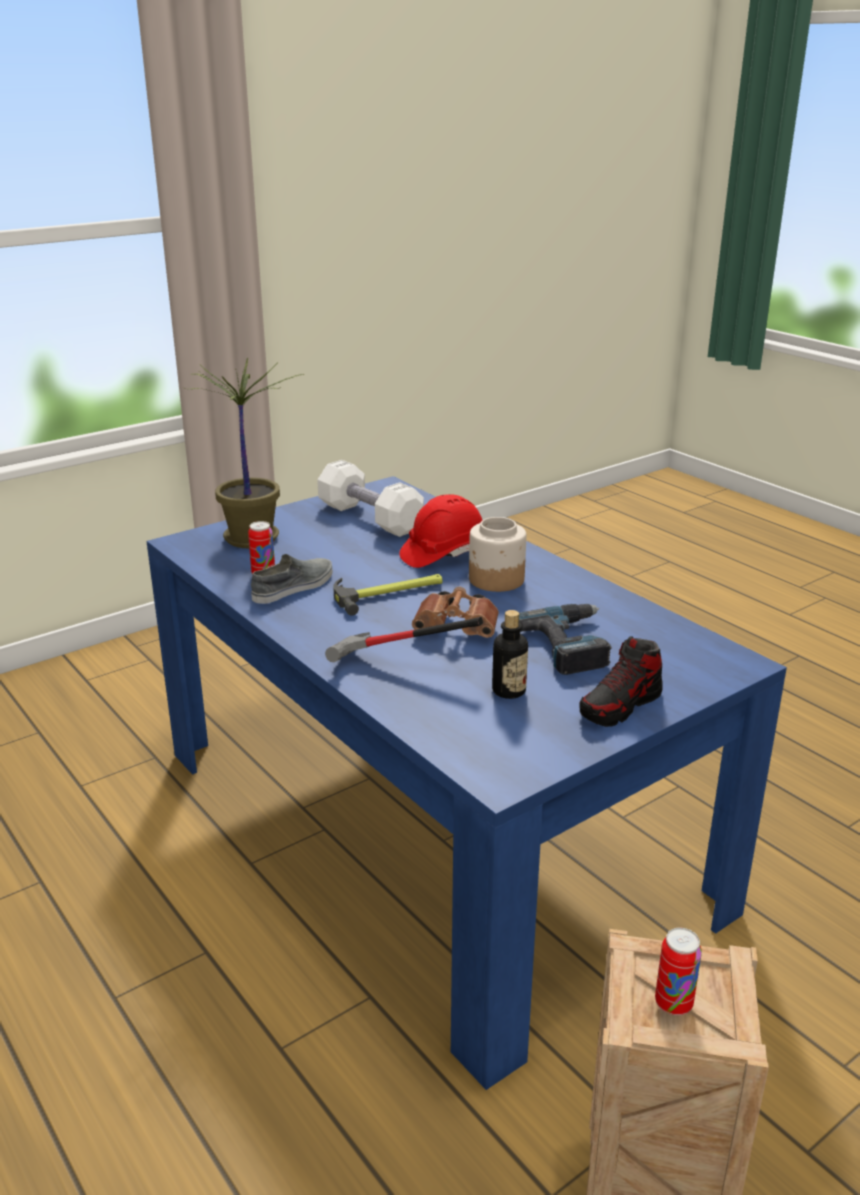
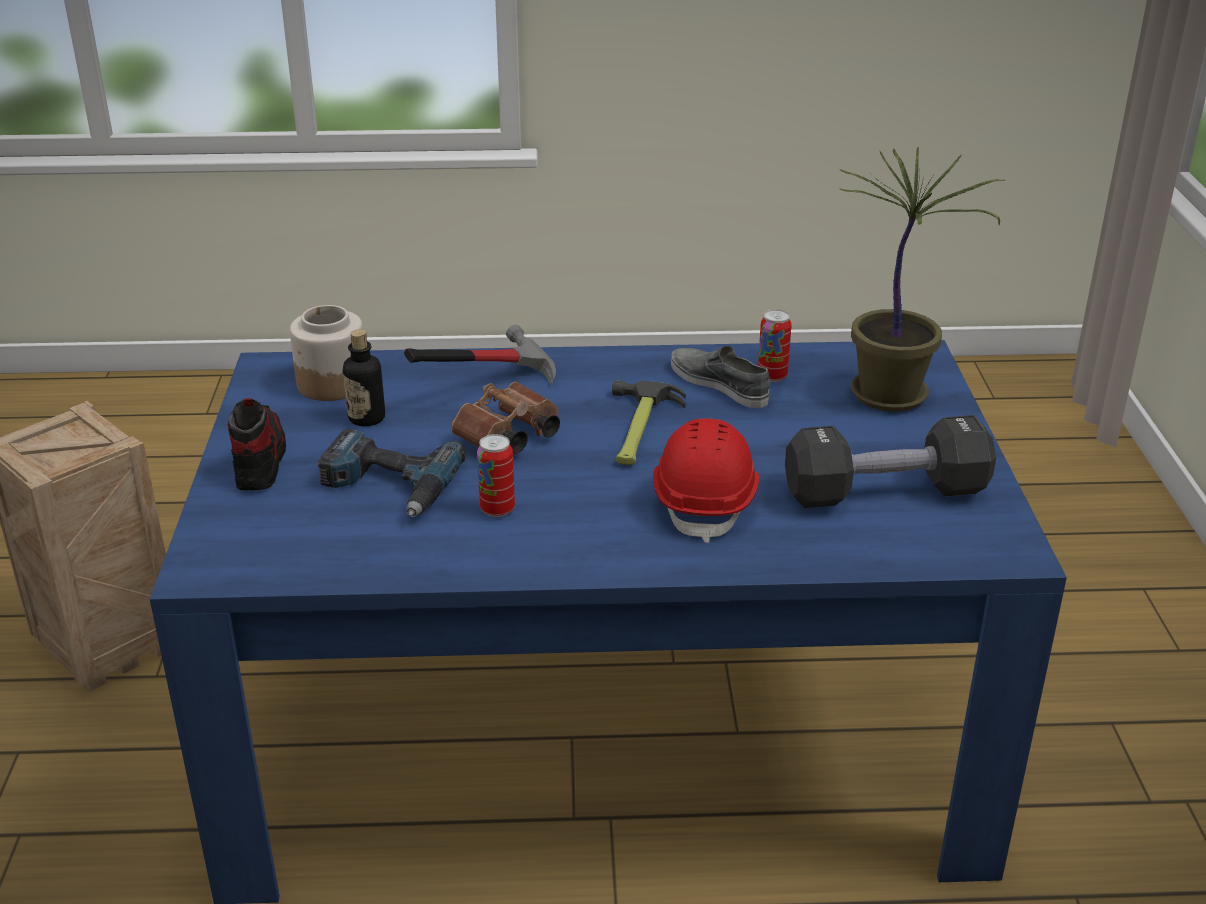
camera: 125 degrees right, 5 degrees up
(294, 587) = (720, 384): grey shoe -> grey shoe turned 150 degrees clockwise
(370, 518) = (885, 492): white dumbbell -> black dumbbell
(496, 580) = (589, 507): jar -> jar (332, 383)
(673, 1004) = (62, 435): can -> can (497, 509)

